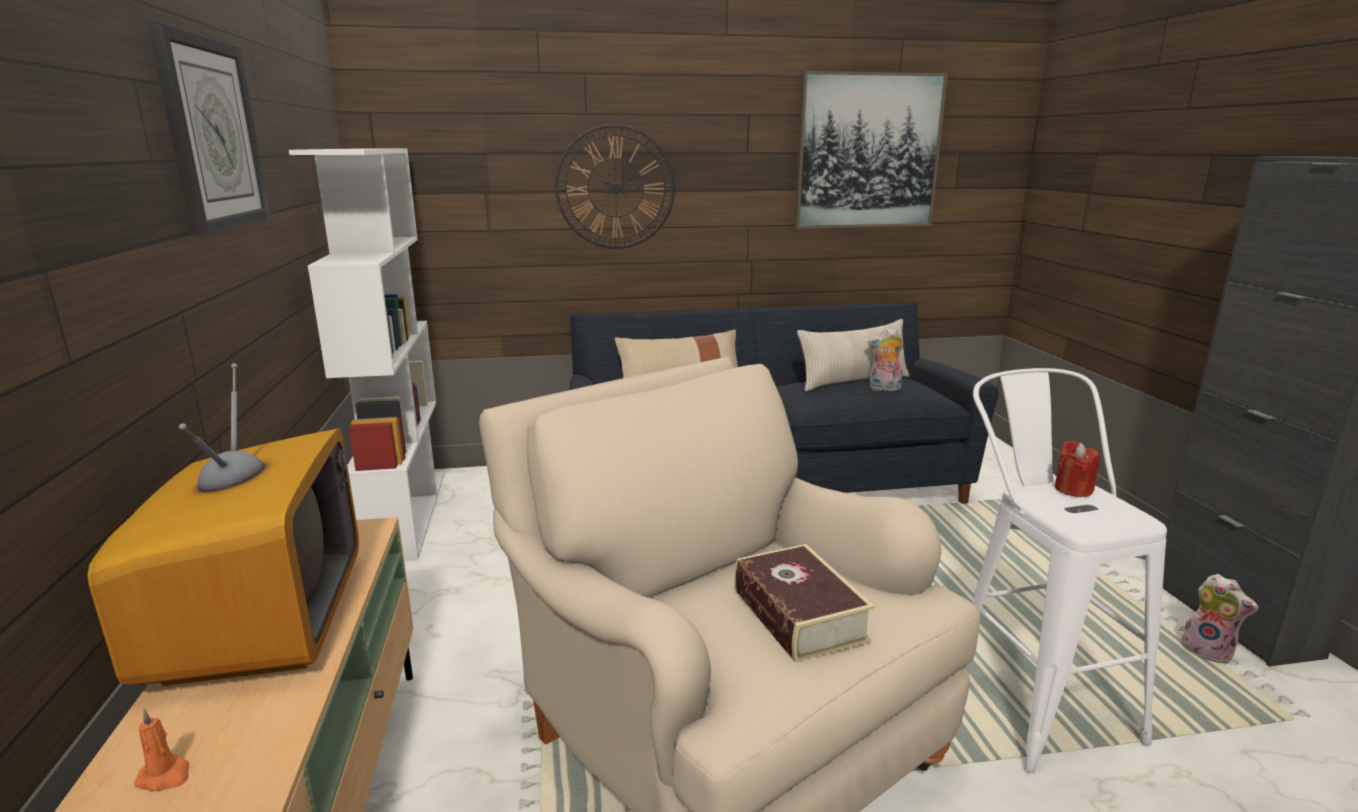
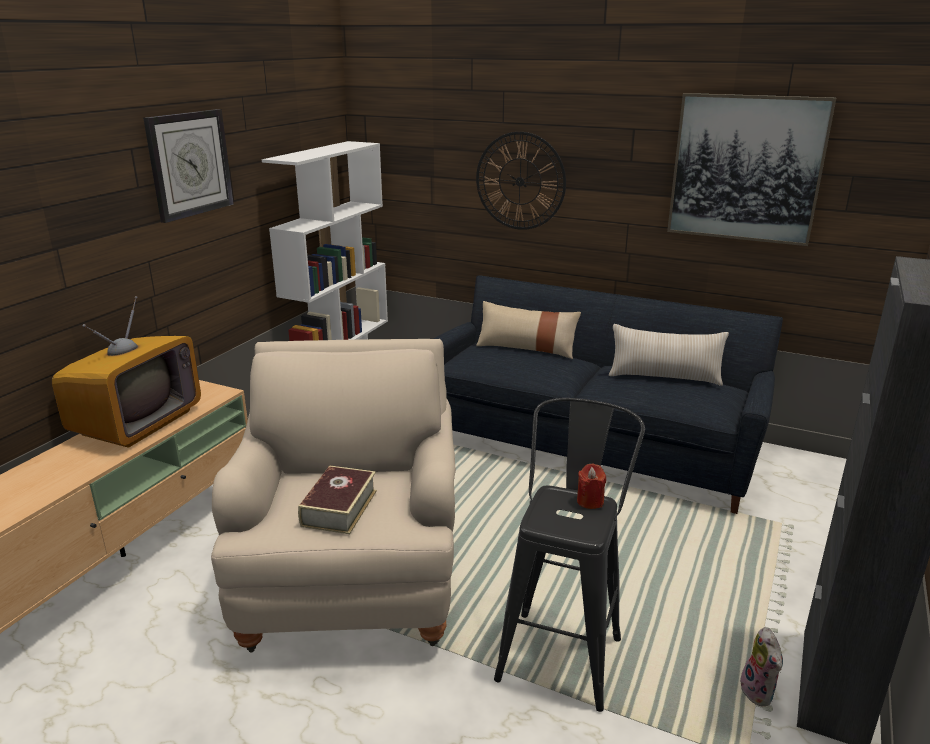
camera: 35 degrees right, 5 degrees up
(165, 776) = (51, 467): orange candle -> none
(884, 389) = (675, 391): plush toy -> none
(1029, 697) = (563, 648): white stool -> black stool

